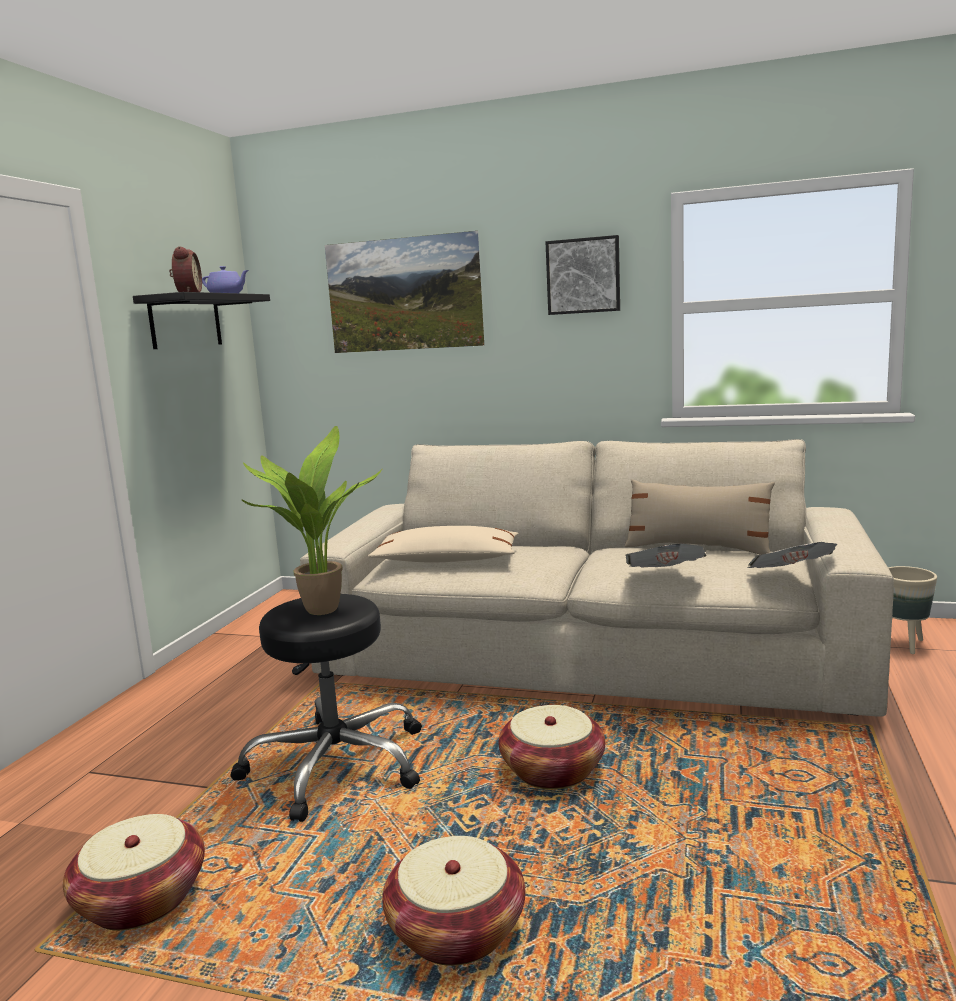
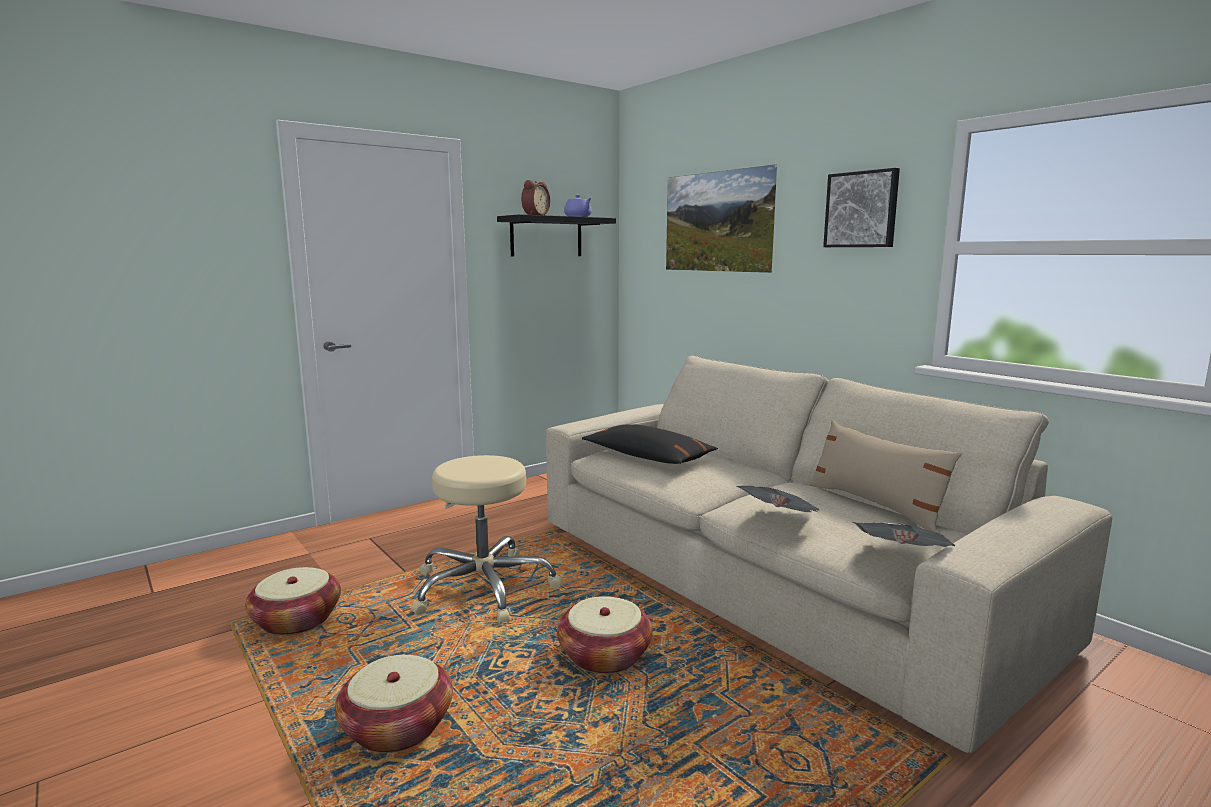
camera: 35 degrees right, 0 degrees up
(318, 609) = (479, 466): potted plant -> none
(336, 764) = (484, 588): black stool -> beige stool
(447, 560) = (648, 457): beige pillow -> black pillow
(904, 644) = (1140, 698): beige planter -> none

